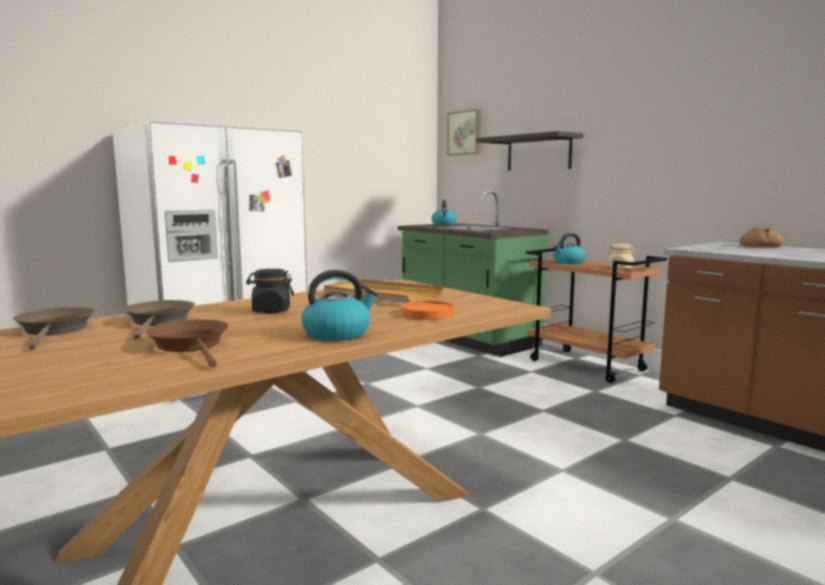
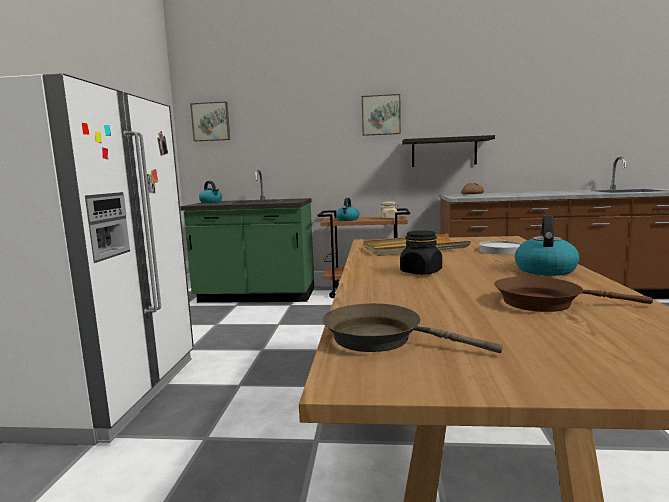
camera: 45 degrees left, 0 degrees up
(159, 321) = (407, 301): brown frying pan -> none
(427, 313) = (500, 250): orange plate -> white plate
(538, 153) = (293, 139): shelf -> shelf (444, 152)
(644, 118) = (381, 115): none -> picture

